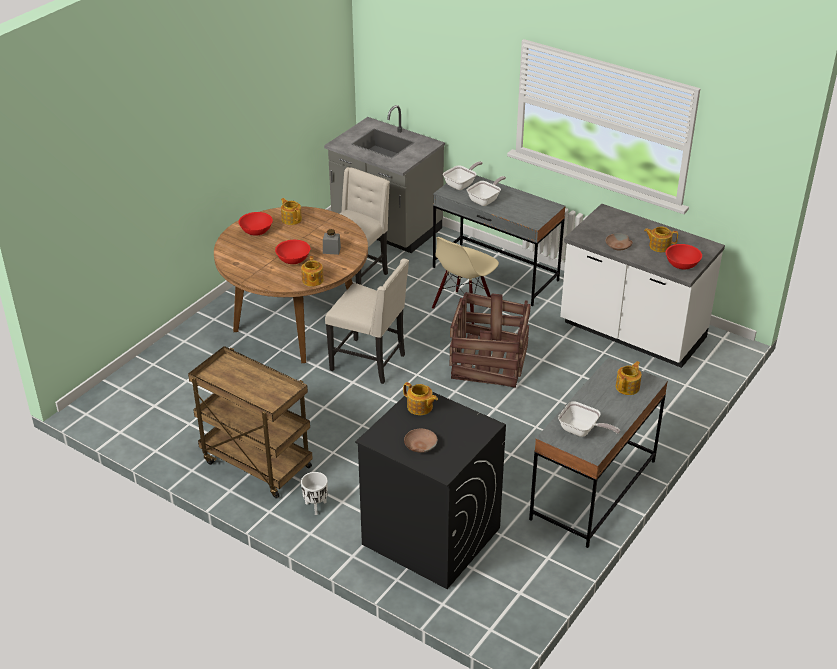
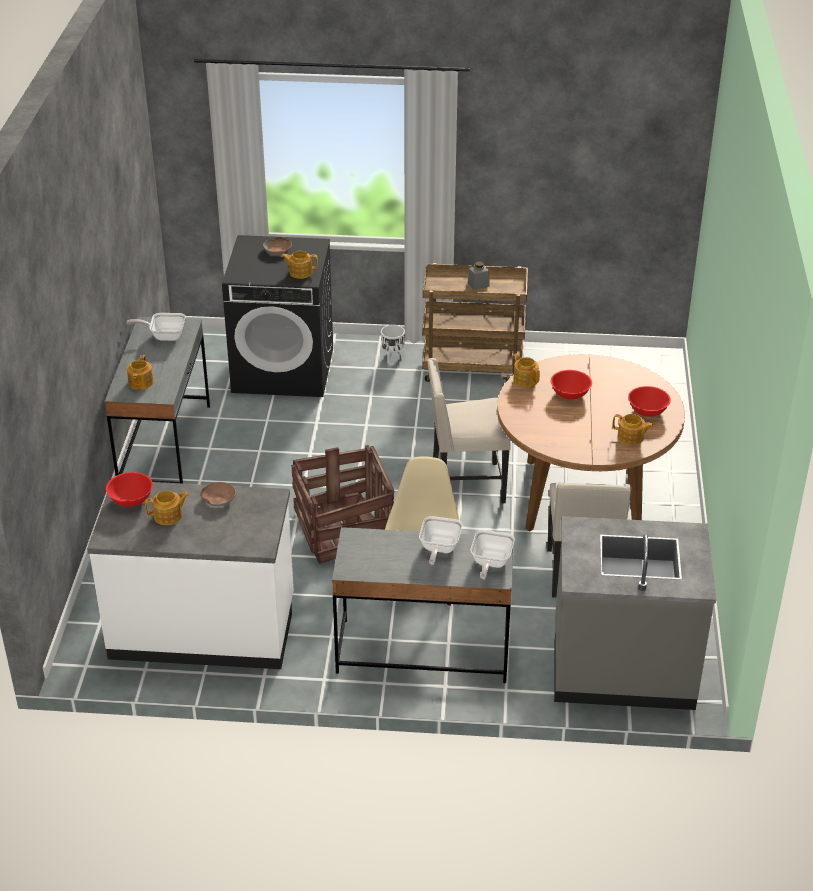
camera: 150 degrees right, 0 degrees up
(331, 250) = (544, 417): grey jar -> grey jar (478, 285)

